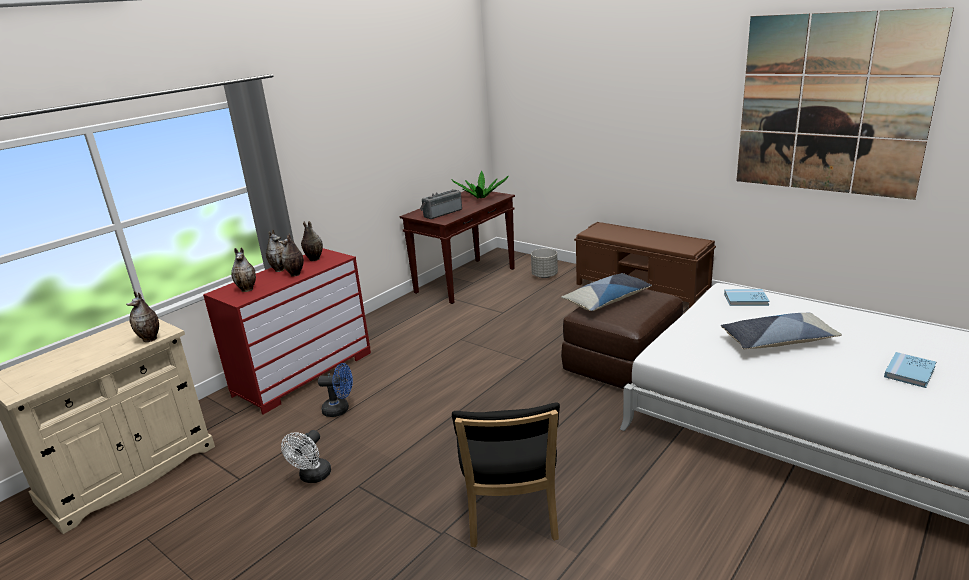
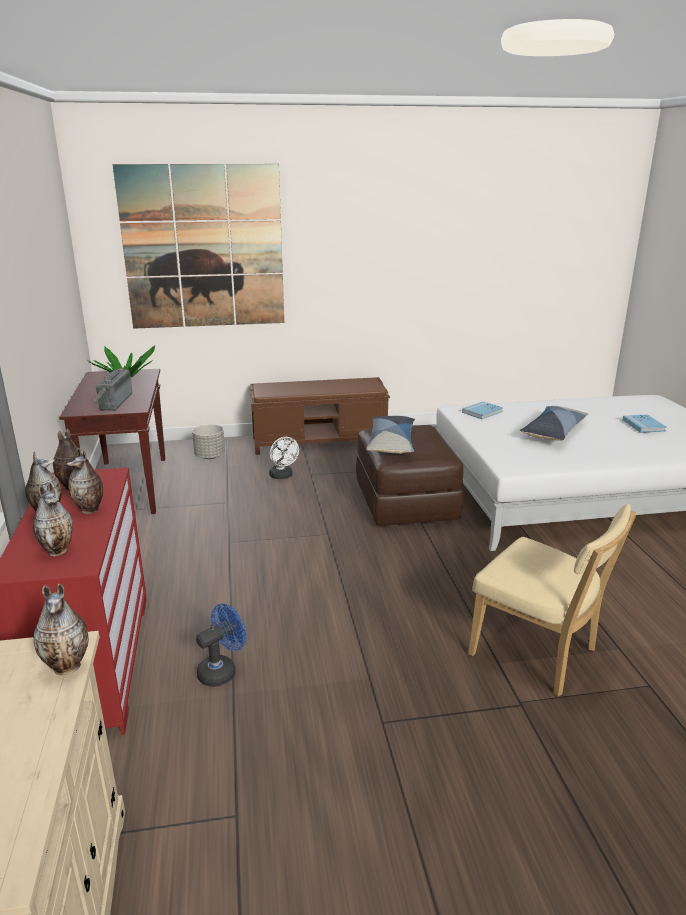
camera: 50 degrees left, 0 degrees up
(312, 477) = (322, 749): white fan -> white fan (282, 476)
(511, 515) = (538, 655): black chair -> beige chair
(831, 105) = (466, 241): picture -> picture (203, 248)

